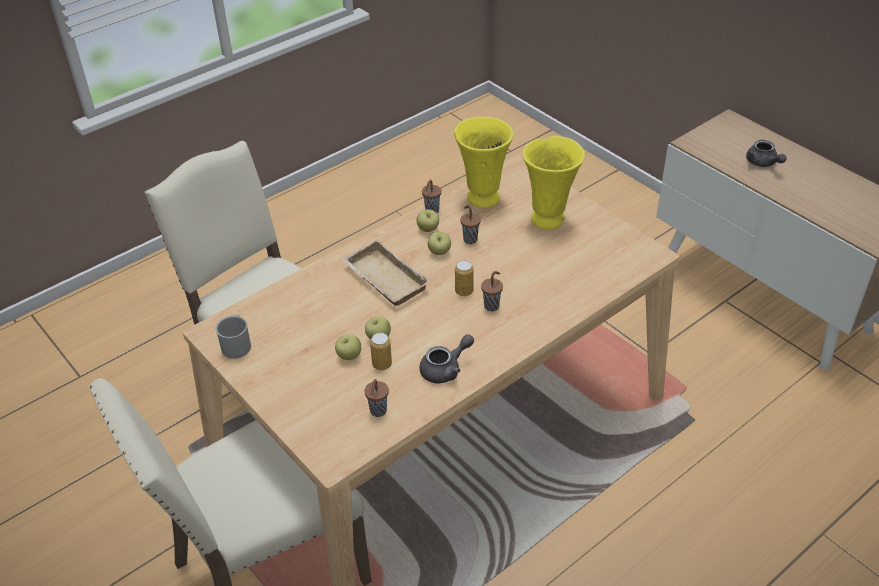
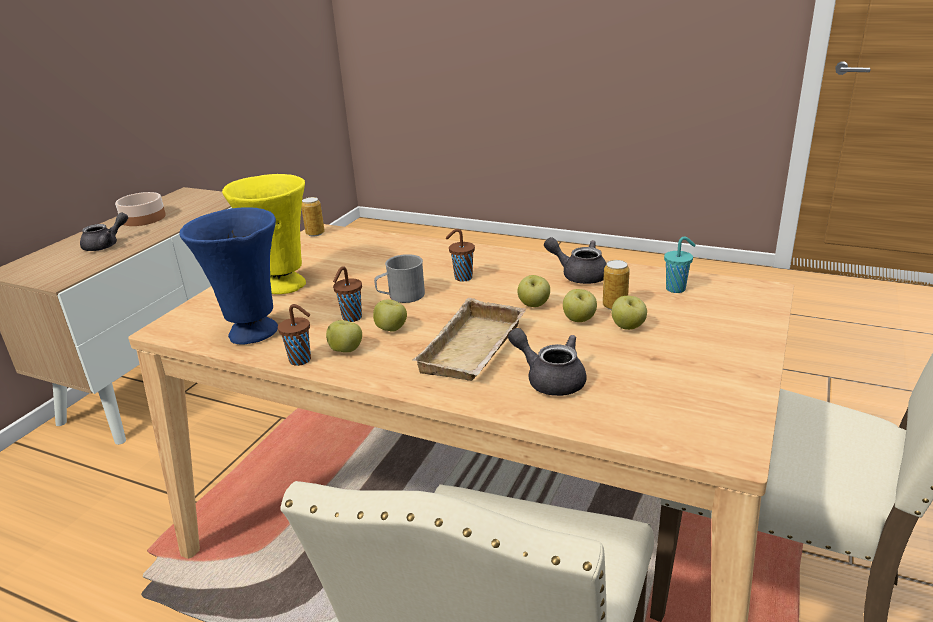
camera: 115 degrees left, 15 degrees down
(237, 344) = (716, 414): grey mug -> grey mug (401, 296)
(325, 297) = (550, 379): none -> grey teapot
(378, 412) = (677, 289): brown cup -> turquoise cup
(417, 325) = (534, 305): none -> apple
(464, 291) = (452, 297): can -> can (315, 233)
(482, 197) = (251, 334): yellow vase -> blue vase
(830, 184) = (144, 218): none -> bowl

